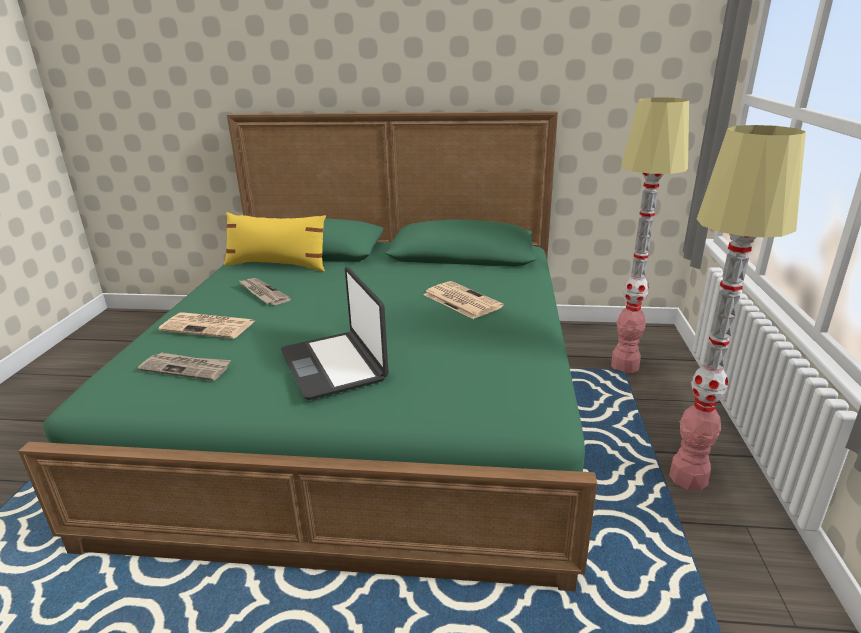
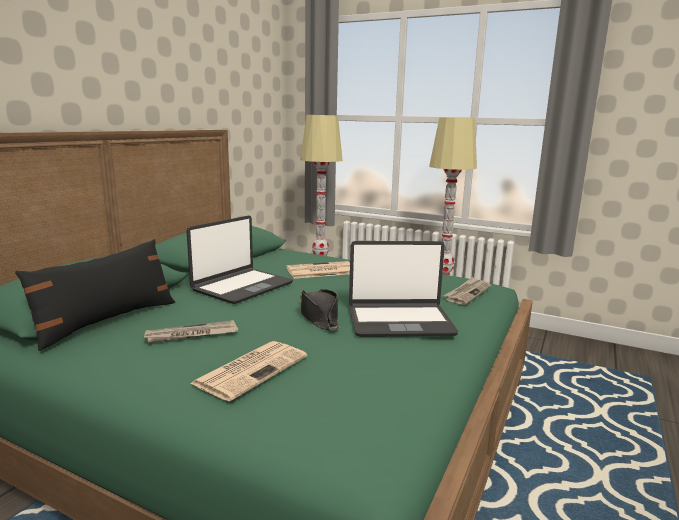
camera: 70 degrees left, 10 degrees down
(186, 368) = (355, 387): newspaper -> newspaper (467, 293)
(277, 265) = (107, 321): yellow pillow -> black pillow
(324, 326) = (319, 317): none -> black hat
(379, 281) = (242, 287): none -> laptop

